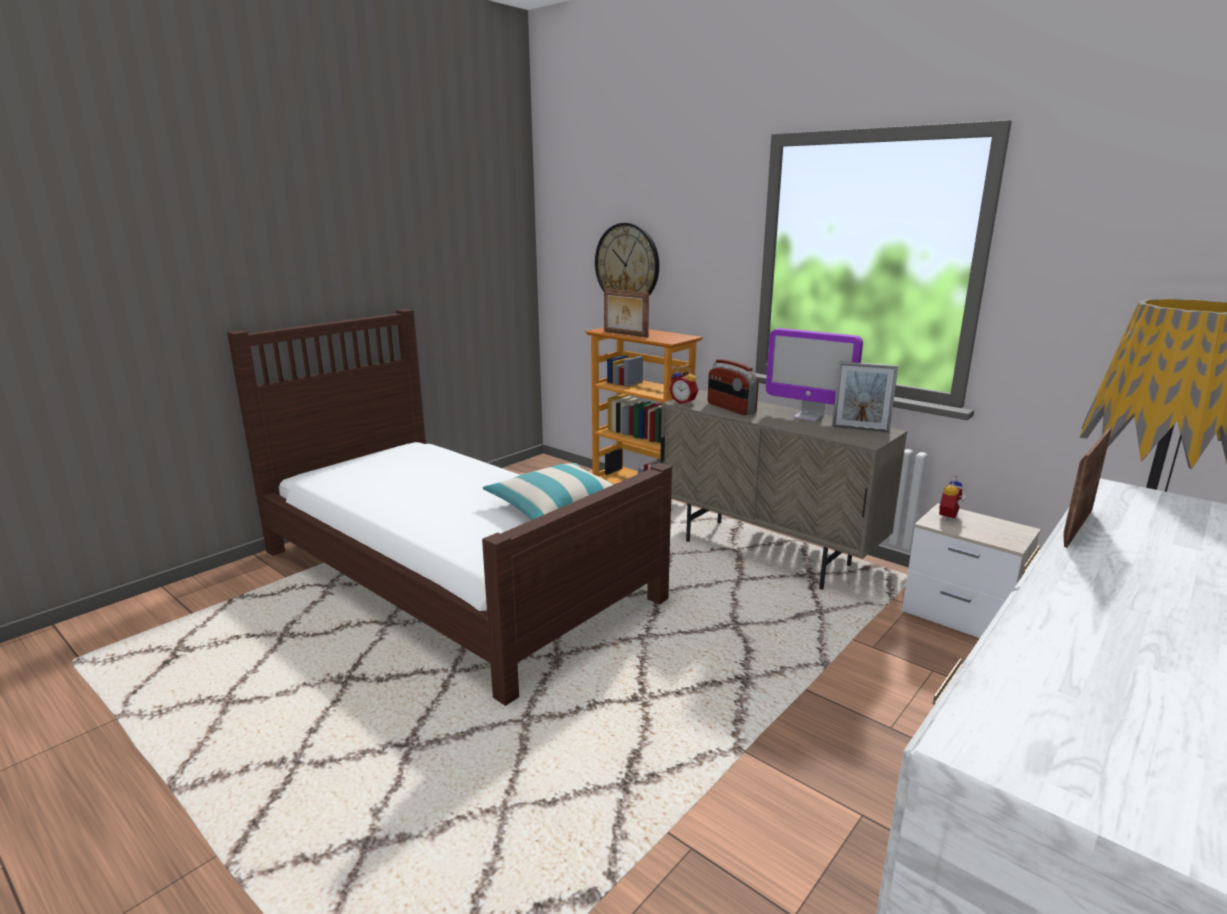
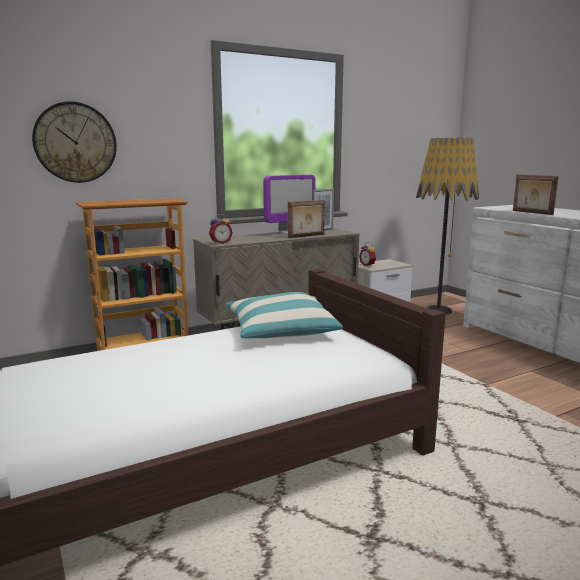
camera: 70 degrees left, 5 degrees down
(625, 334) = (125, 203): picture frame -> picture frame (306, 236)
(730, 408) = (250, 239): radio -> none

